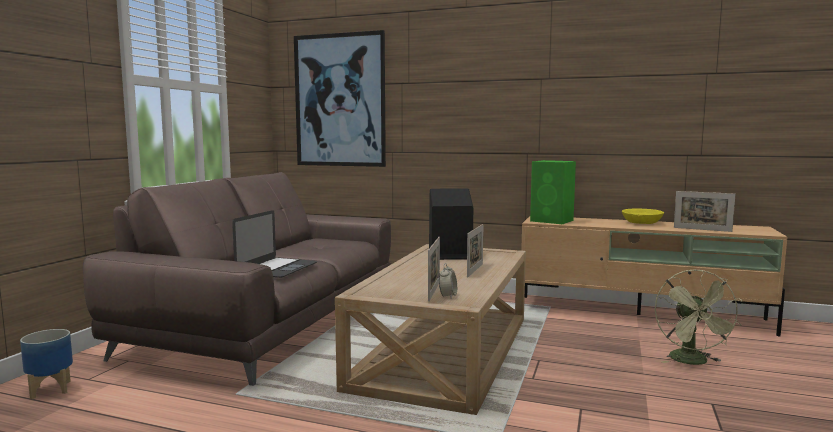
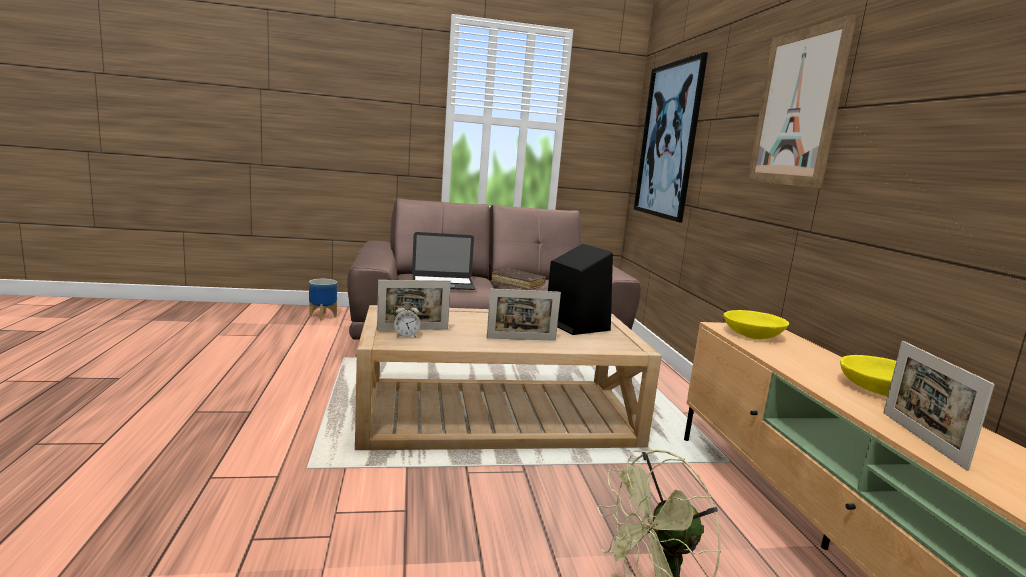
camera: 60 degrees right, 5 degrees up
(312, 250) = (517, 284): none -> brown book
(508, 78) = (797, 108): none -> picture
(552, 221) = (752, 335): green speaker -> yellow bowl

